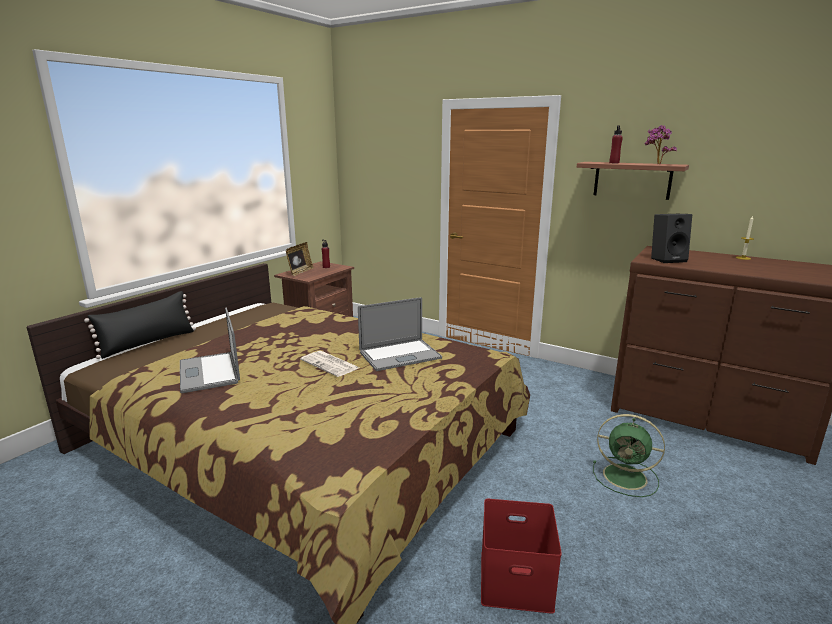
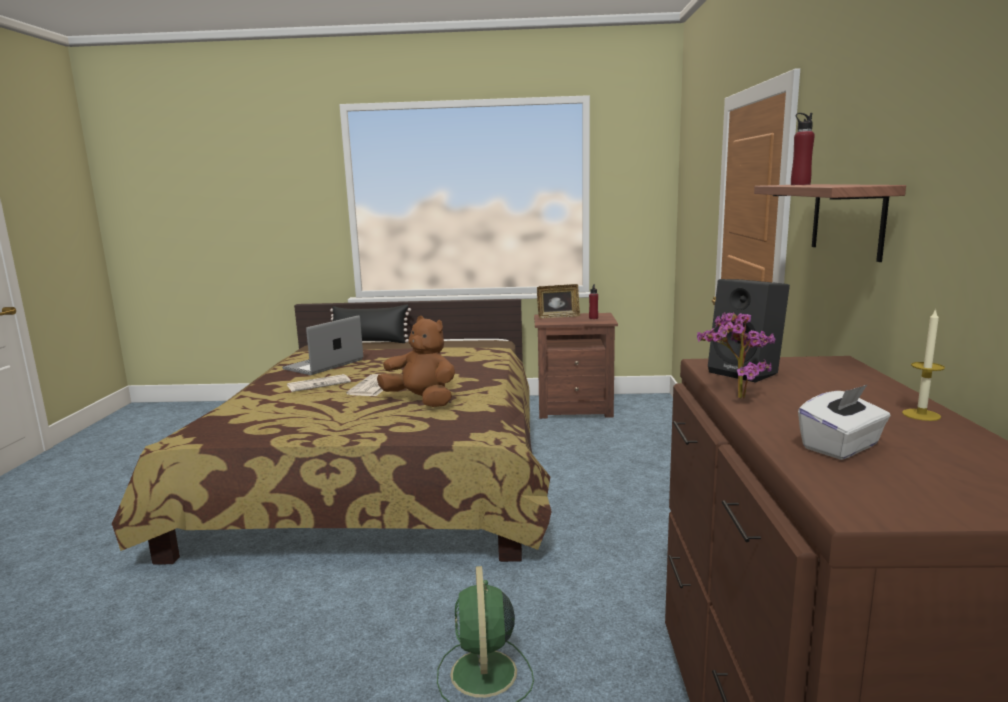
camera: 60 degrees right, 5 degrees down
(278, 383) = (319, 384): none -> newspaper
(400, 355) = (422, 401): laptop -> brown plush toy
(517, 579) = (237, 628): red storage box -> none
(656, 164) = (832, 185): potted plant -> potted plant (734, 397)
(782, 272) = (841, 447): none -> white tissue box

